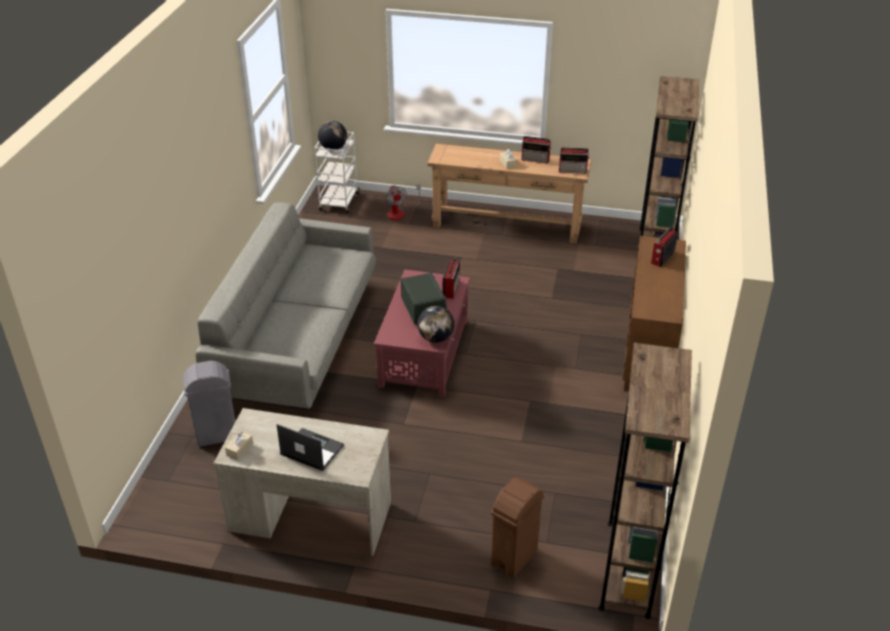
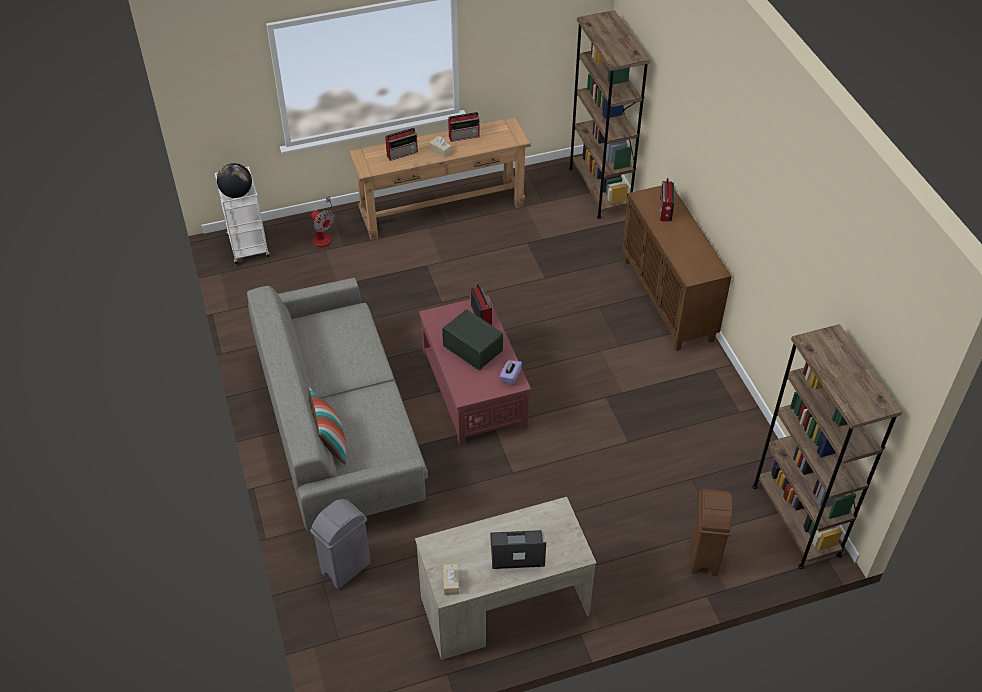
camera: 30 degrees left, 10 degrees up
(258, 331) = (330, 443): none -> pillow
(436, 338) = (510, 376): globe -> purple tissue box
(573, 170) = (509, 137): radio -> radio (402, 153)

